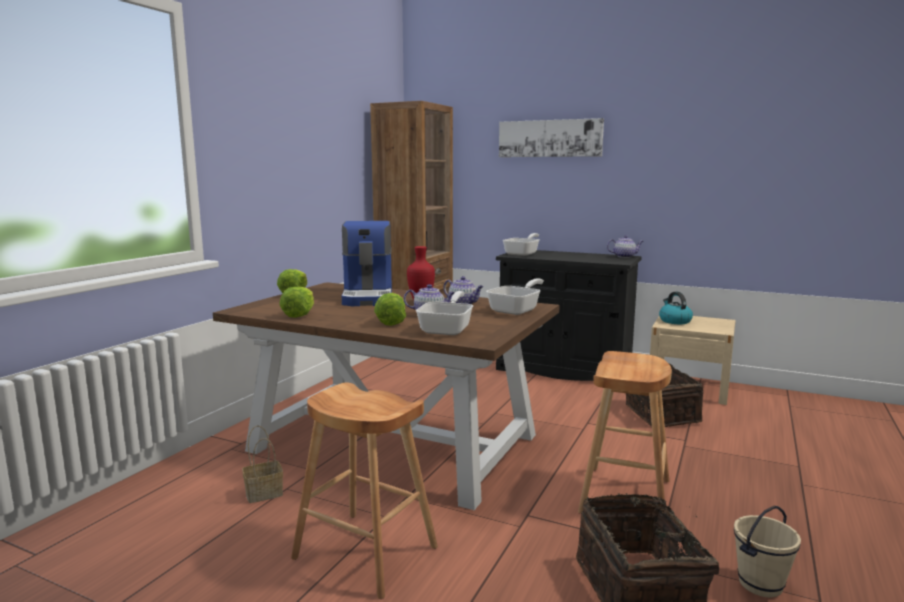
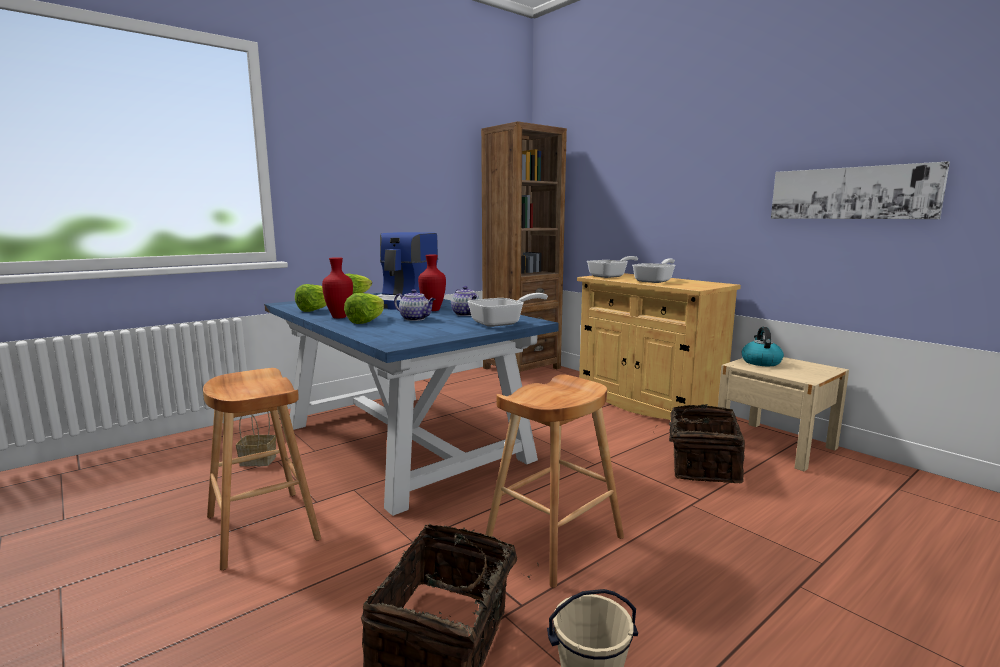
camera: 25 degrees right, 0 degrees up
(349, 320) = (340, 317): none -> red vase
(396, 443) = (404, 442): brown dining table -> blue dining table
(448, 329) = (396, 331): frying pan -> frying pan (656, 281)
(550, 138) = (653, 154): picture -> picture (851, 193)
(564, 370) = (647, 404): black cabinet -> beige cabinet
(624, 256) = (717, 284): teapot -> none

